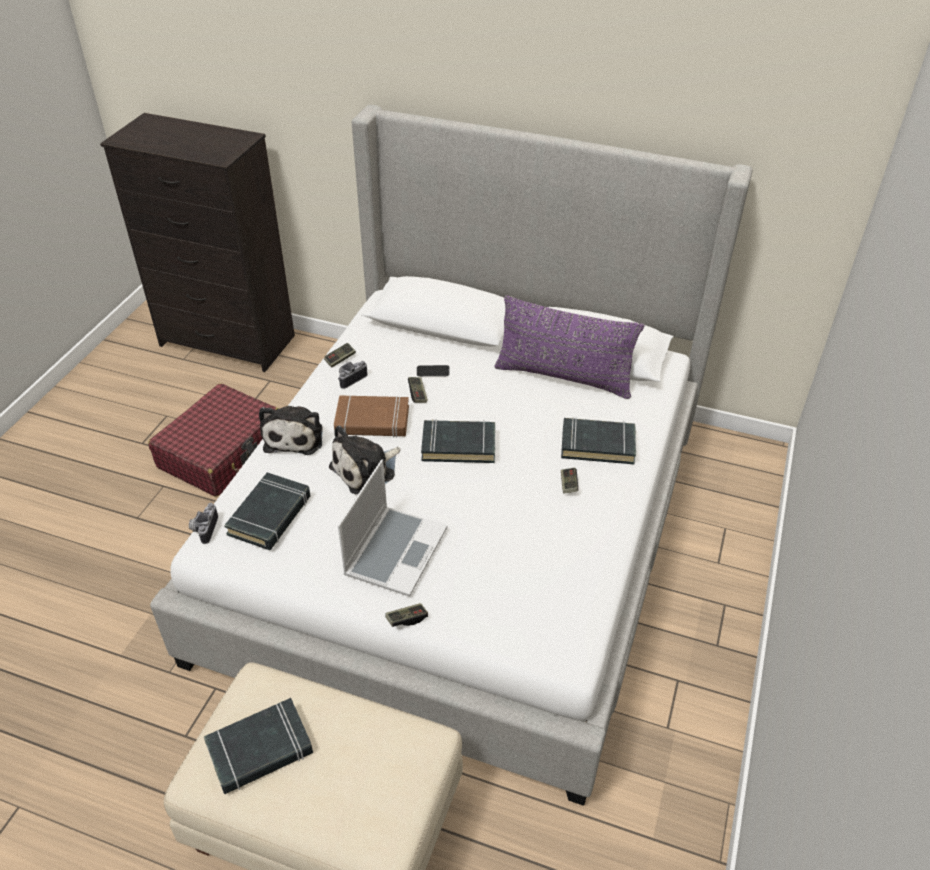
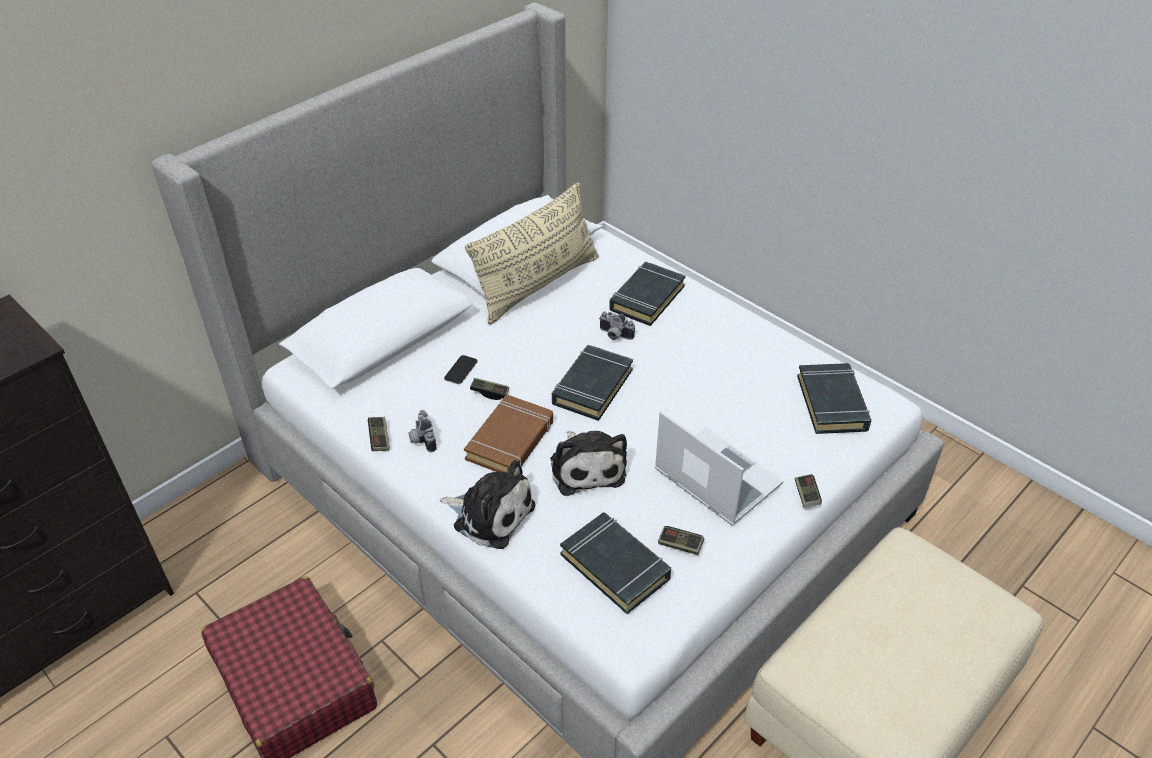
camera: 65 degrees left, 0 degrees up
(203, 528) = (599, 637): camera -> camera (614, 335)
(260, 750) = (890, 679): black book -> black book (832, 403)
(563, 377) = (537, 285): purple pillow -> beige pillow
(568, 484) = (687, 333): game controller -> game controller (680, 545)

